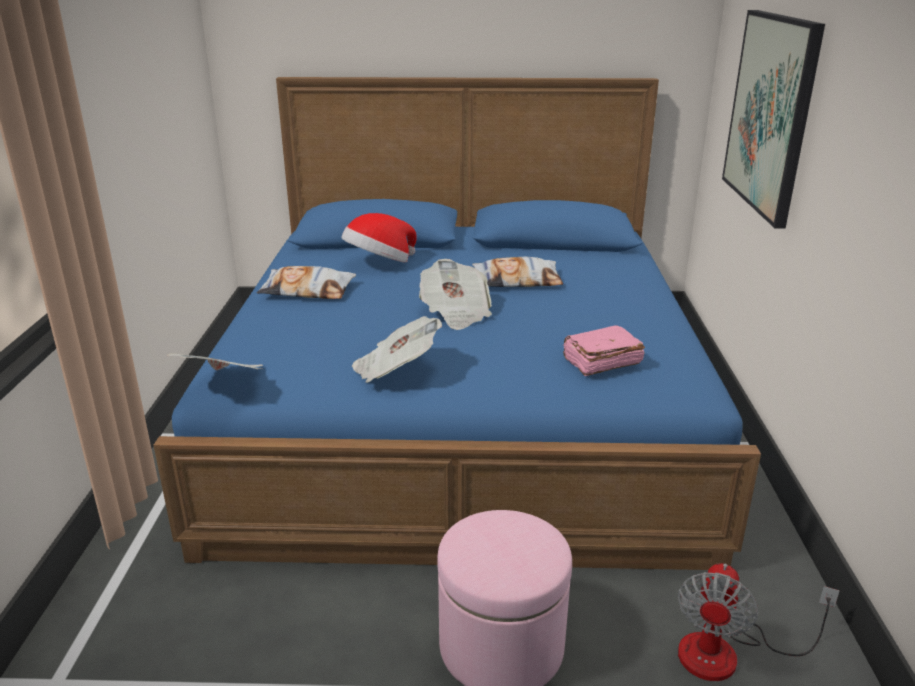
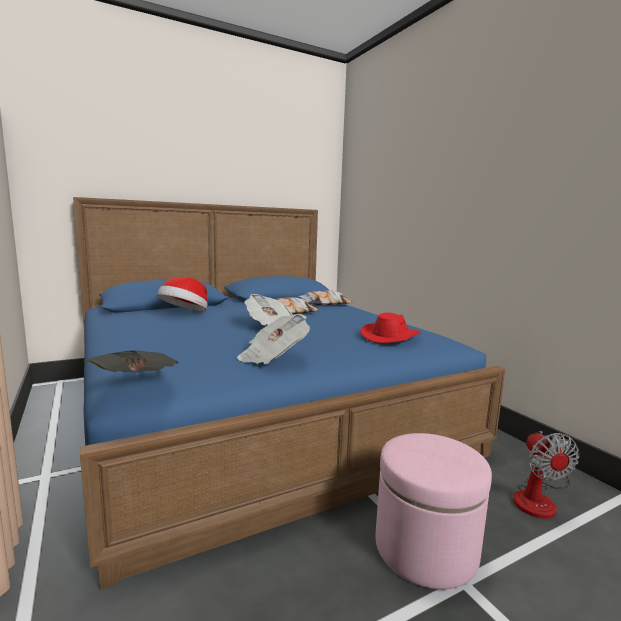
camera: 30 degrees left, 15 degrees down
(307, 291) = (146, 329): pillow -> pillow (325, 303)
(600, 362) = (390, 337): pink book -> red hat
(770, 113) = (403, 211): picture -> none

